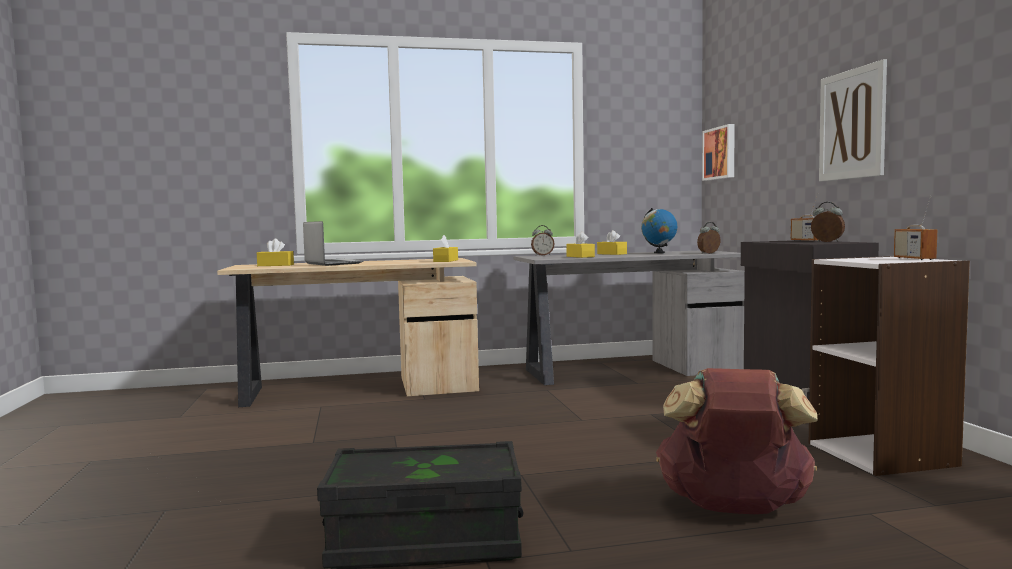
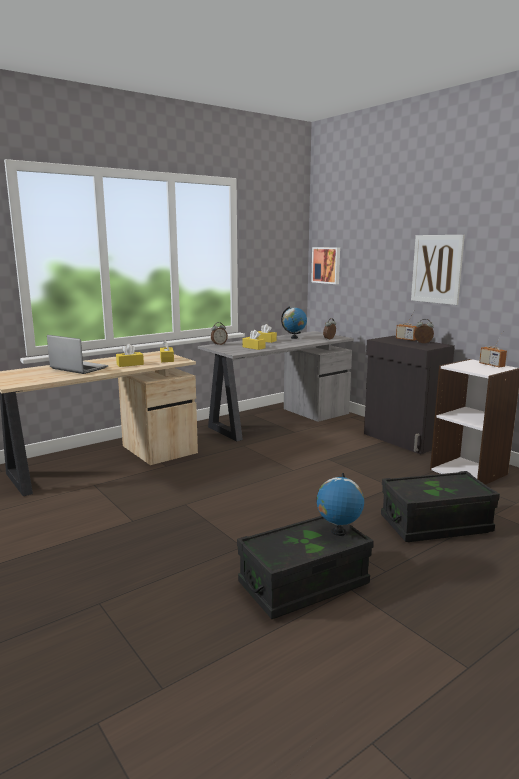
camera: 25 degrees left, 10 degrees up
(275, 265) = (32, 374): yellow tissue box -> yellow tissue box (130, 364)
(487, 463) = (338, 532): none -> globe
(733, 509) = (435, 524): brown backpack -> black storage box

